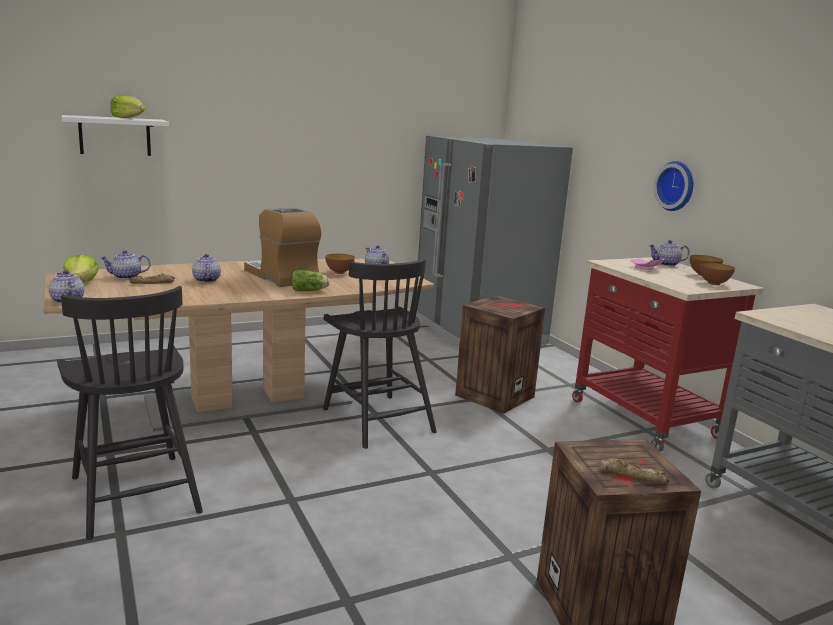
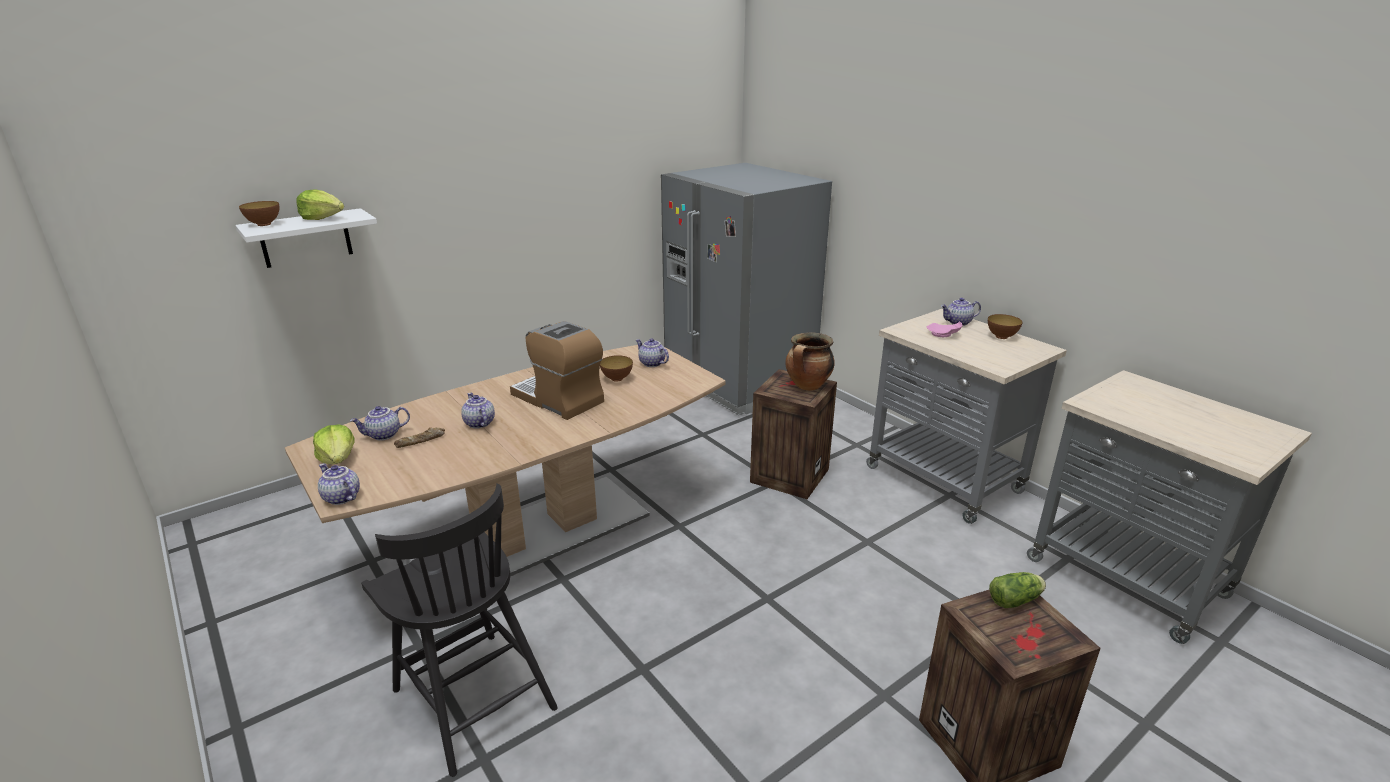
camera: 10 degrees left, 10 degrees up
(310, 291) = (603, 420): lettuce -> lettuce (1016, 600)
(376, 419) = (683, 533): black chair -> none
(515, 307) = (807, 386): none -> cooking pot
(633, 475) = (1033, 640): bread -> none
(645, 419) = (944, 480): red cart -> grey cart
(676, 186) = (962, 235): wall clock -> none
(713, 284) = (1019, 352): bowl -> bowl (264, 224)

